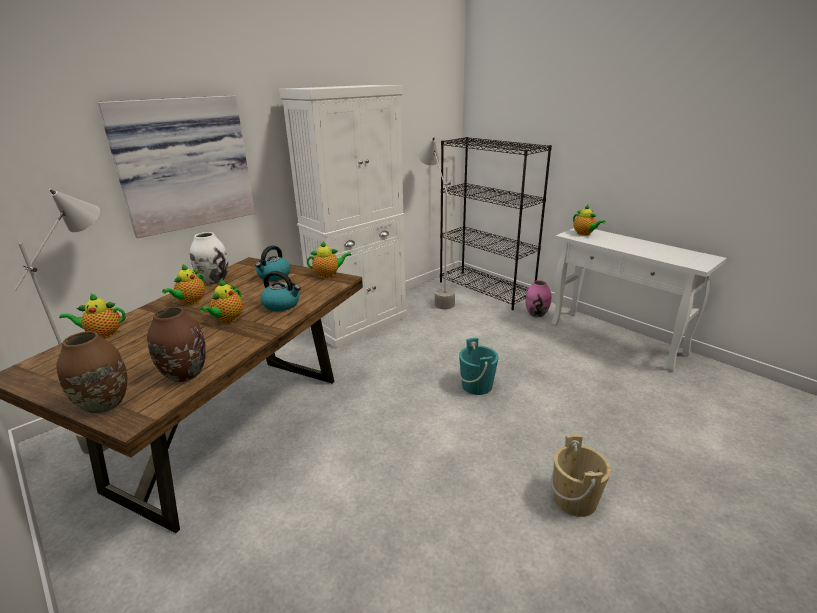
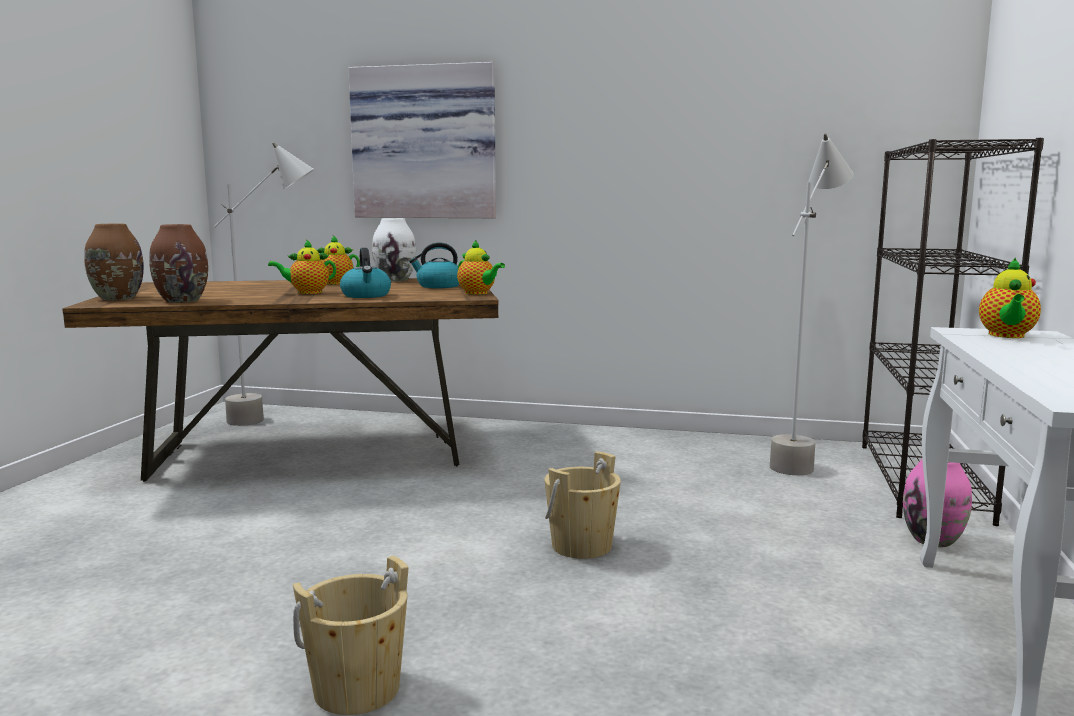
camera: 55 degrees right, 15 degrees down
(102, 334) = (237, 282): teapot -> none
(360, 323) = (622, 440): white cabinet -> none
(477, 386) = (581, 546): turquoise bucket -> beige bucket

